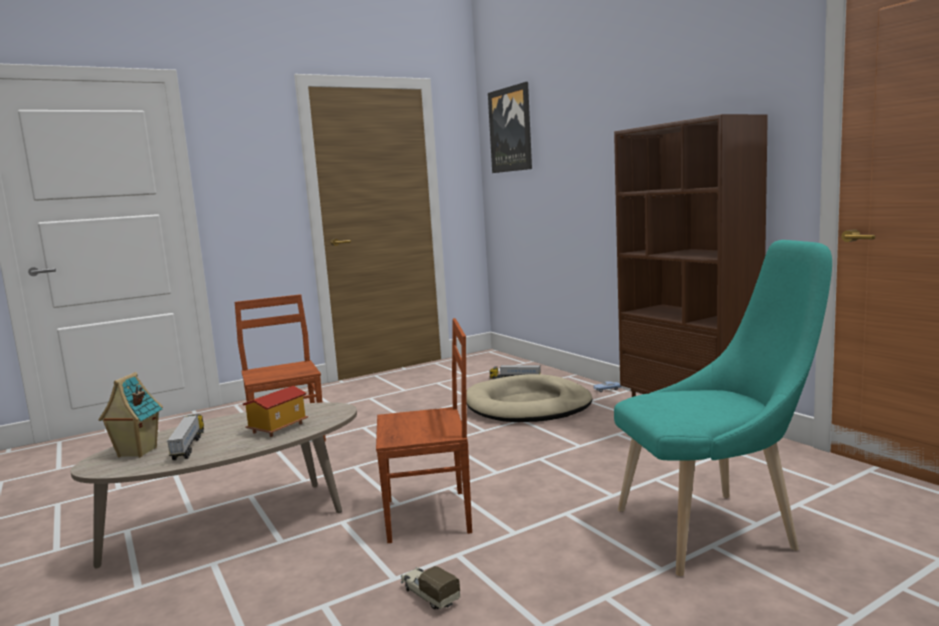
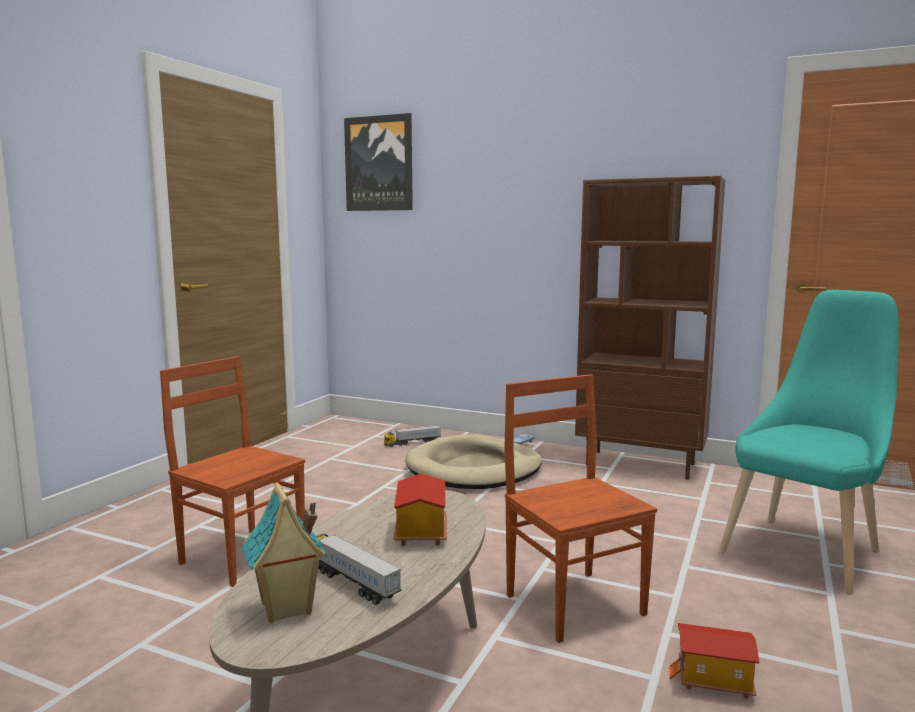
camera: 35 degrees left, 0 degrees up
(429, 516) = (575, 603): brown chair -> brown chair turned 75 degrees counterclockwise
(429, 595) = (714, 682): toy truck -> toy house

